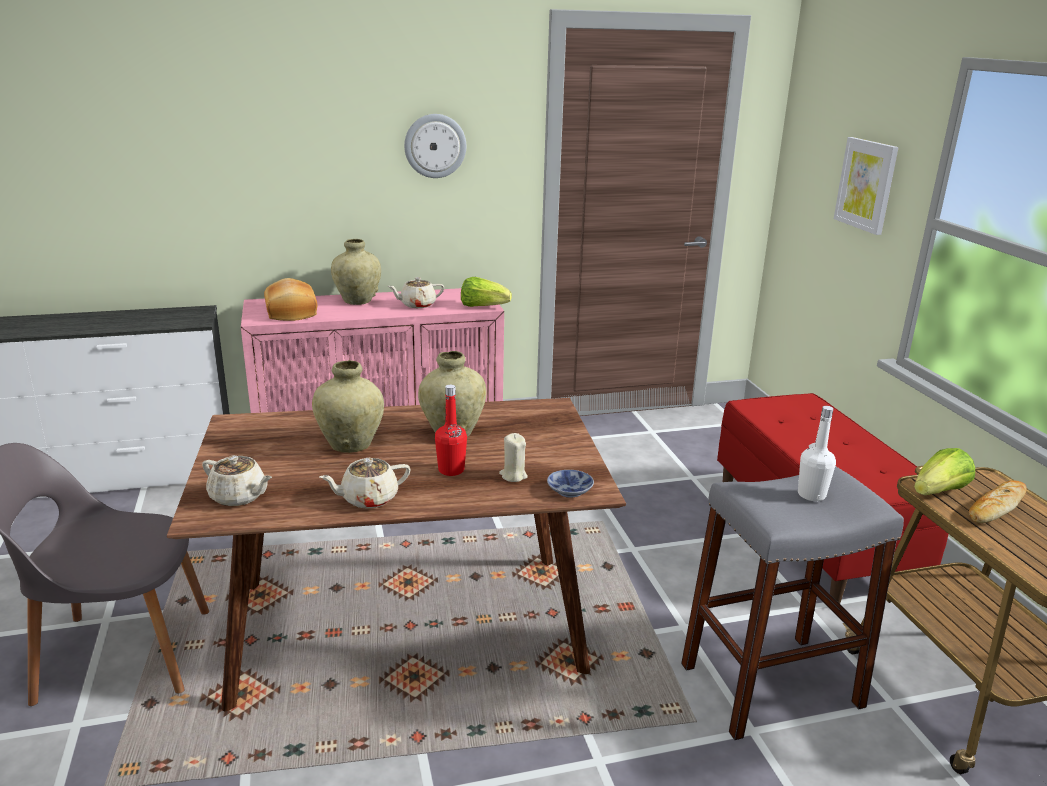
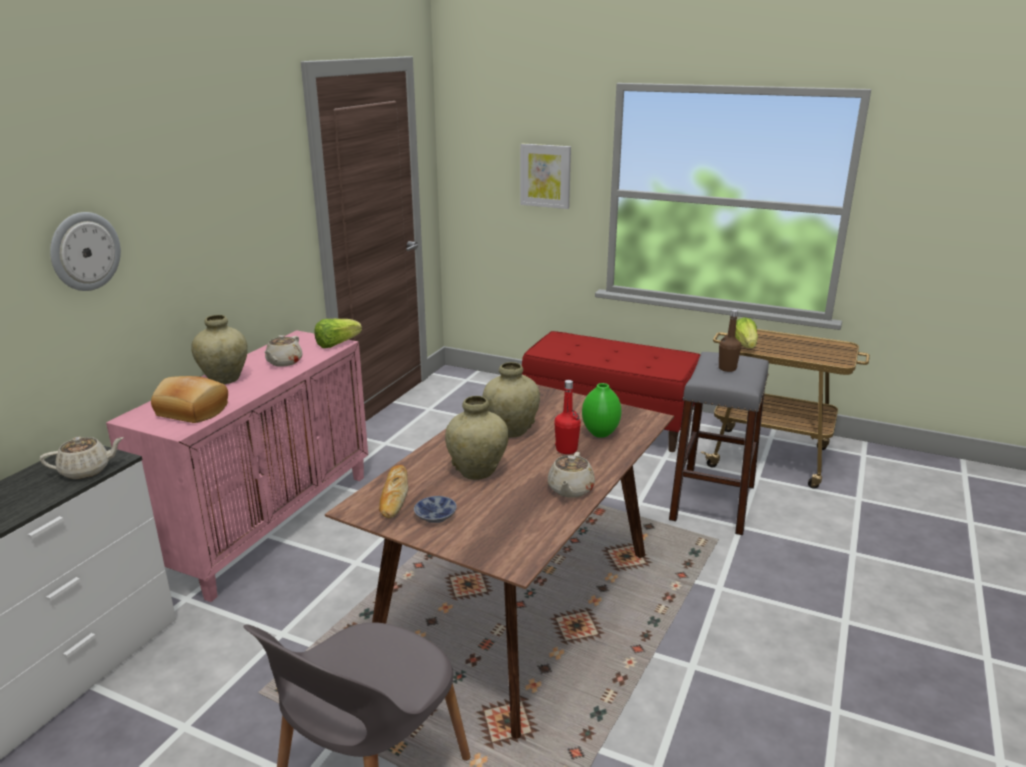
camera: 50 degrees left, 0 degrees up
(239, 497) = (502, 539): beige teapot -> beige teapot (86, 470)
(435, 146) = (242, 205): wall clock -> wall clock (84, 251)
(513, 475) = (600, 433): beige candle -> green vase
(571, 490) = (641, 424): bowl -> bowl (436, 515)
(811, 495) = (727, 368): white bottle -> brown bottle
(996, 507) = (770, 342): bread -> bread (394, 495)

